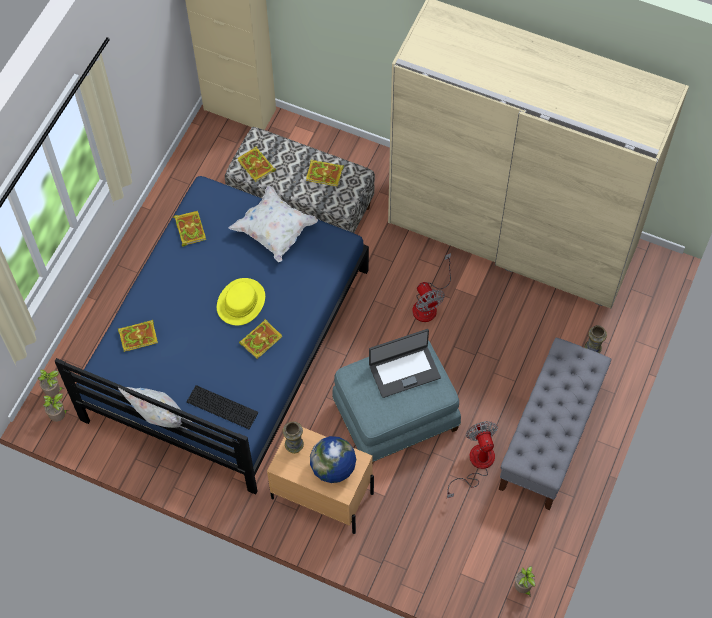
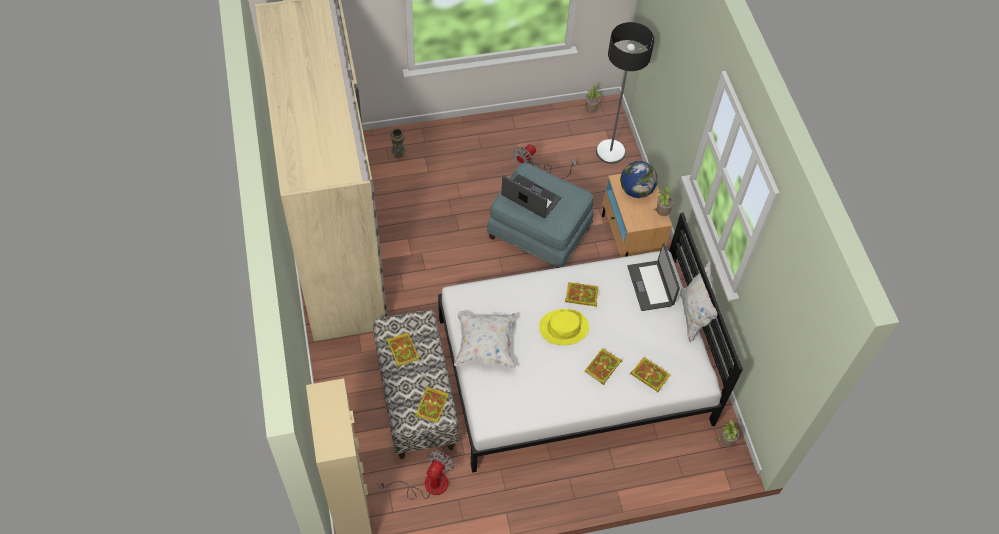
camera: 130 degrees left, 5 degrees down
(54, 392) = (711, 460): potted plant -> potted plant (661, 213)
(189, 228) = (532, 407): book -> book (602, 368)
(222, 407) = (651, 286): keyboard -> laptop
(227, 343) = (573, 370): blue bed -> white bed
(294, 446) = (642, 220): vase -> none
(428, 303) = (436, 263): fan -> fan (427, 485)
(449, 565) = (610, 152): none -> floor lamp
(549, 437) = (482, 145): grey bench -> none

